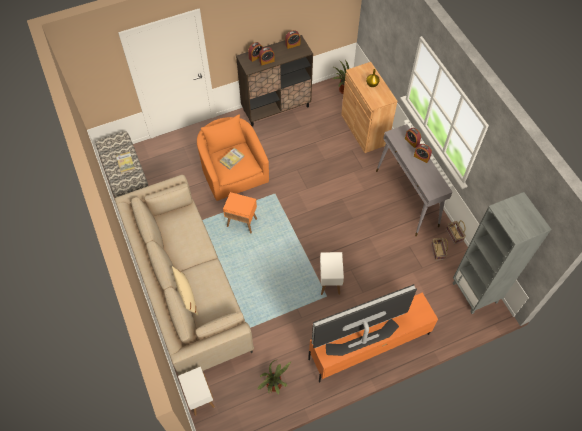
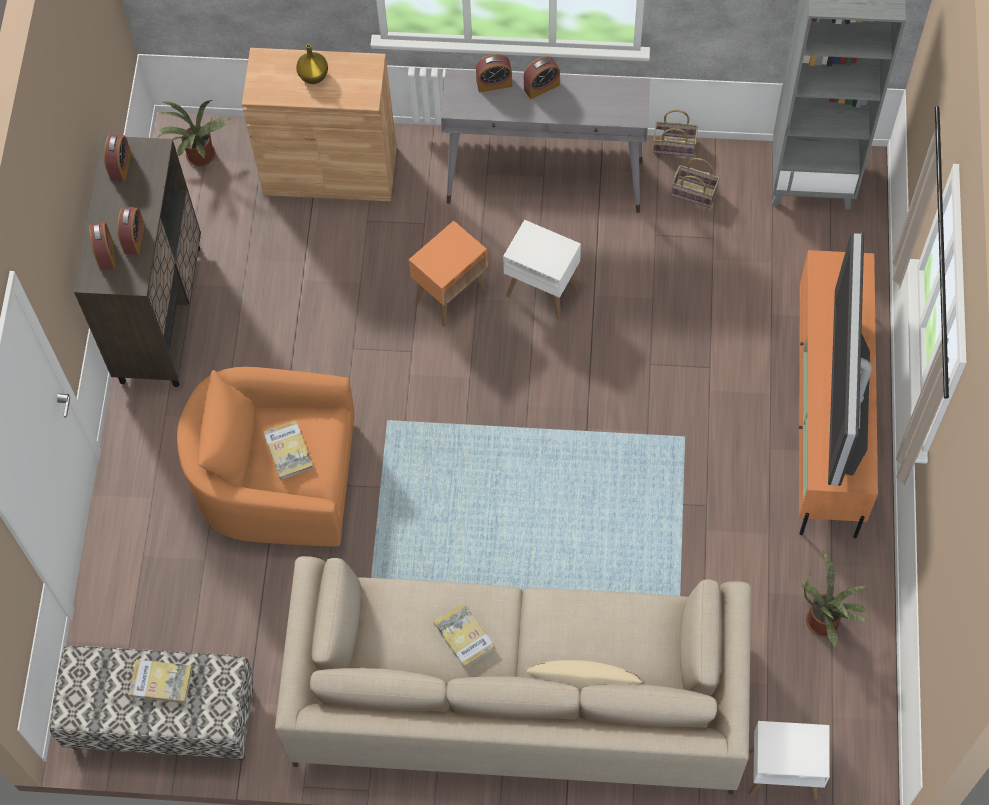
camera: 60 degrees left, 5 degrees up
(186, 246) = (464, 636): none -> book
(242, 222) = (423, 519): orange side table -> orange side table (451, 295)
(329, 281) = (655, 416): white side table -> white side table (541, 291)

